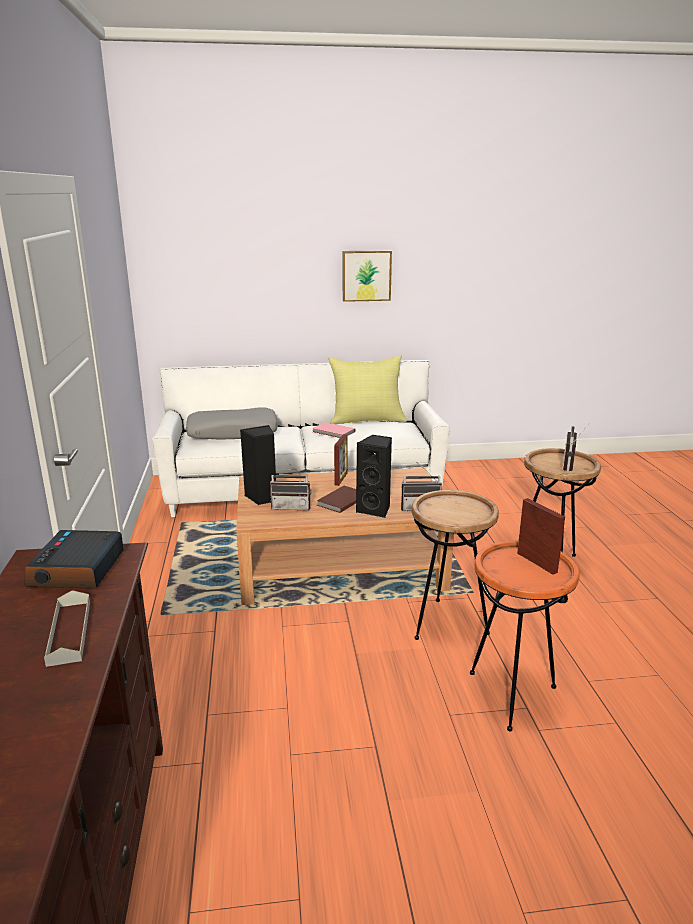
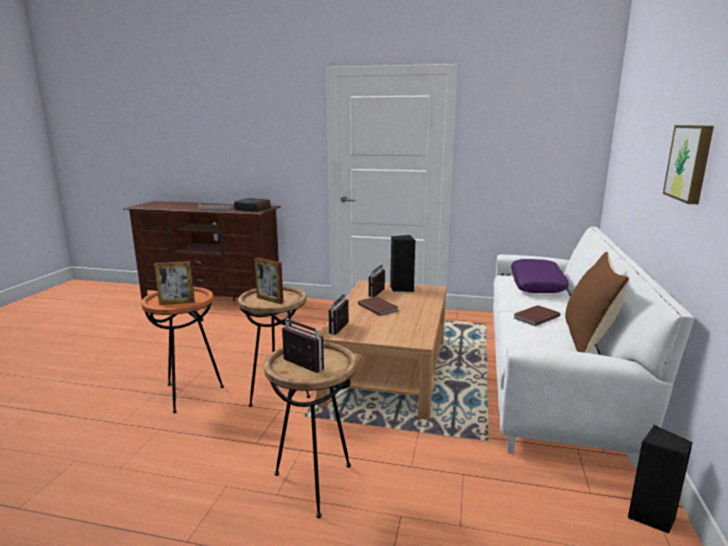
camera: 110 degrees right, 5 degrees down
(233, 433) = (537, 284): grey pillow -> purple pillow
(333, 432) = (535, 317): pink book -> brown book
(341, 479) = (422, 313): picture frame -> picture frame (270, 300)
(367, 420) = (588, 340): yellow pillow -> brown pillow
(375, 510) = (353, 315): black speaker -> black speaker (651, 517)

